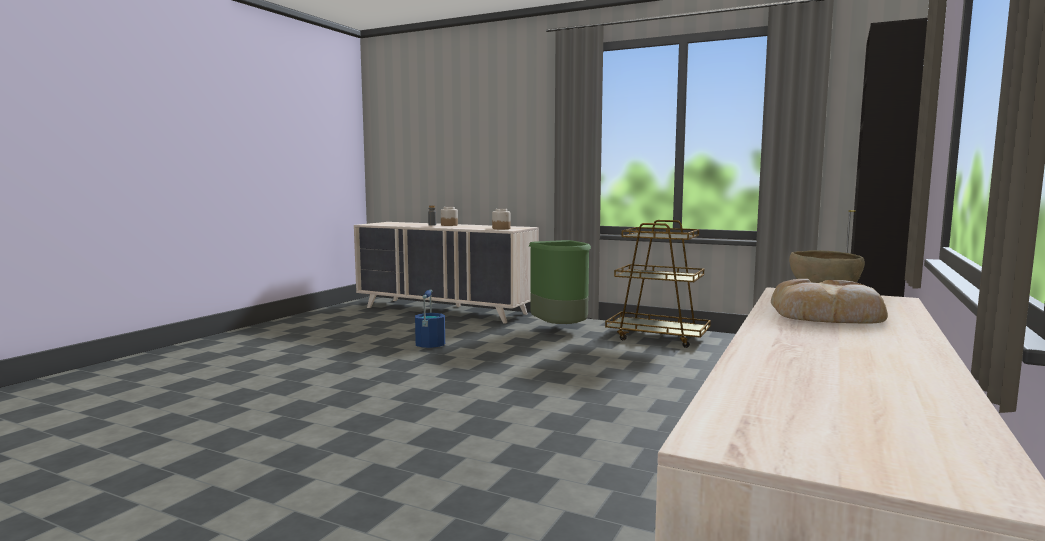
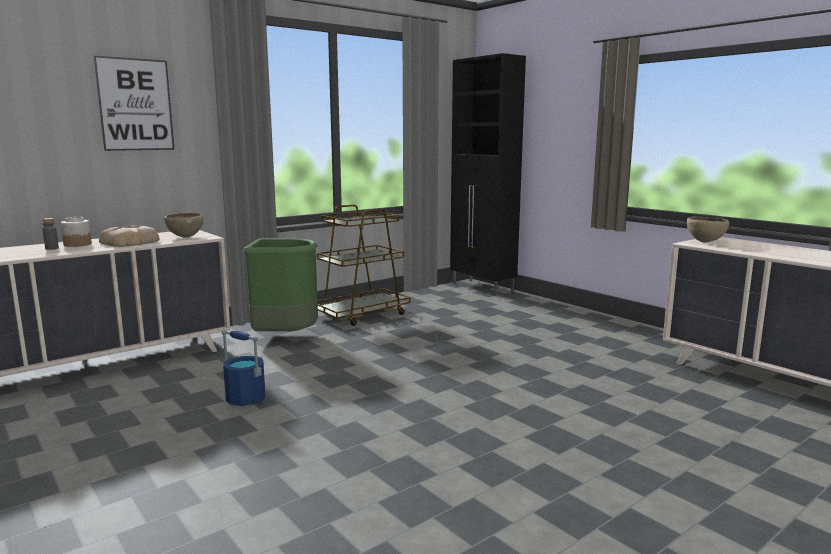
camera: 65 degrees left, 5 degrees up
(501, 228) = (185, 237): jar -> brown bowl
(507, 129) = (135, 104): none -> picture
(828, 314) = (764, 249): bread -> bread (131, 242)

